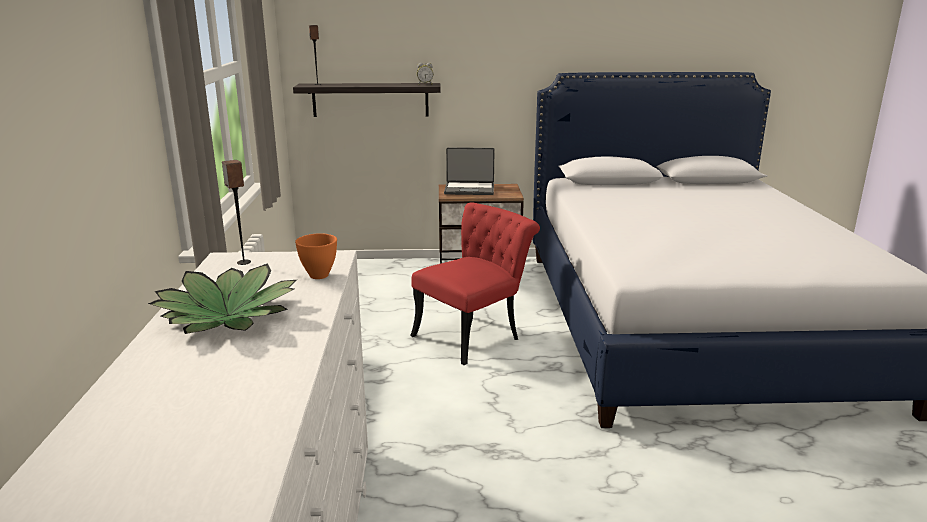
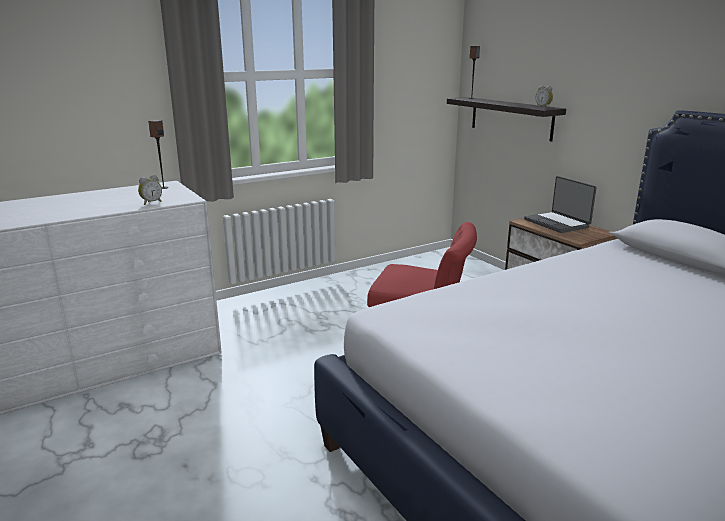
camera: 60 degrees right, 0 degrees up
(227, 315) = (77, 201): potted plant -> none
(318, 275) = (151, 202): orange bowl -> alarm clock

